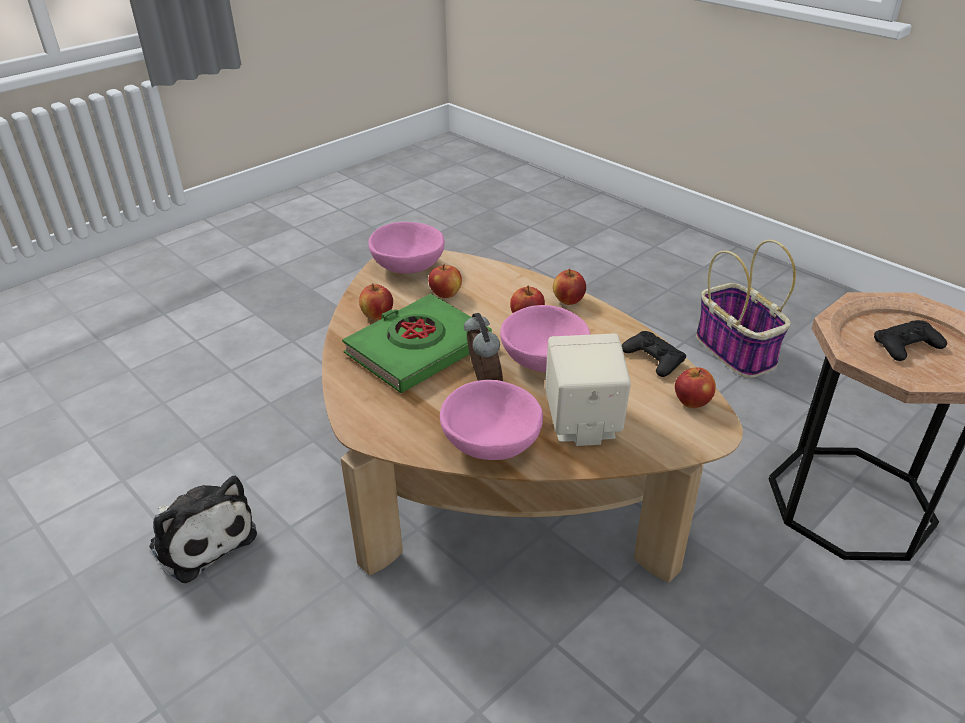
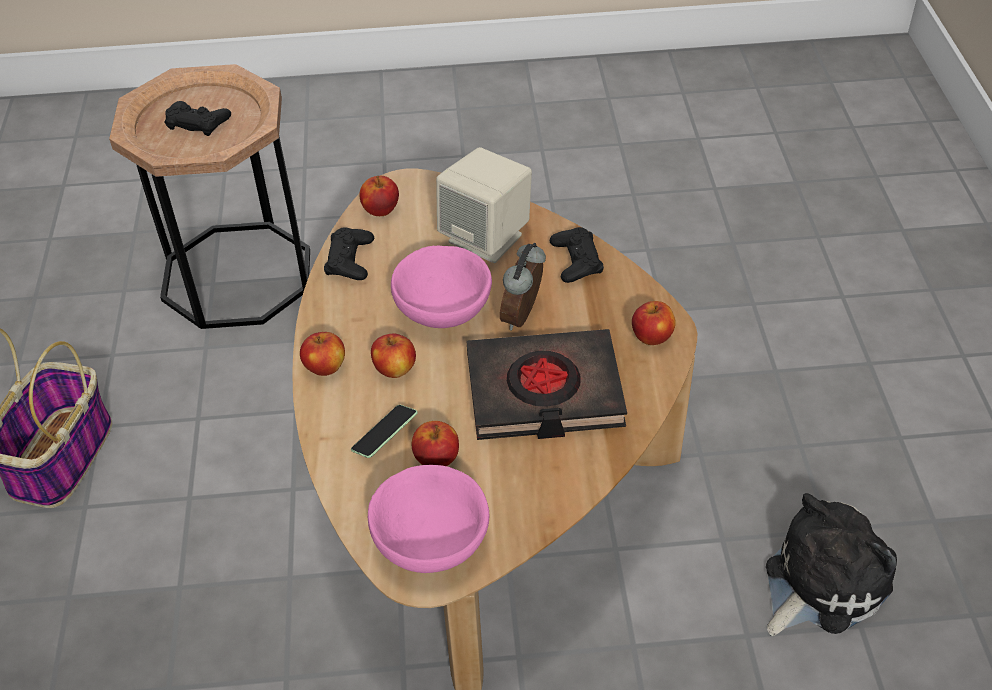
camera: 140 degrees left, 10 degrees up
(201, 537) = (820, 582): plush toy -> plush toy turned 60 degrees clockwise
(377, 315) = (543, 470): apple -> apple (651, 337)
(417, 349) = (544, 392): green book -> black book
(487, 290) = (385, 437): none -> phone
(490, 445) = (576, 260): pink bowl -> black game controller

